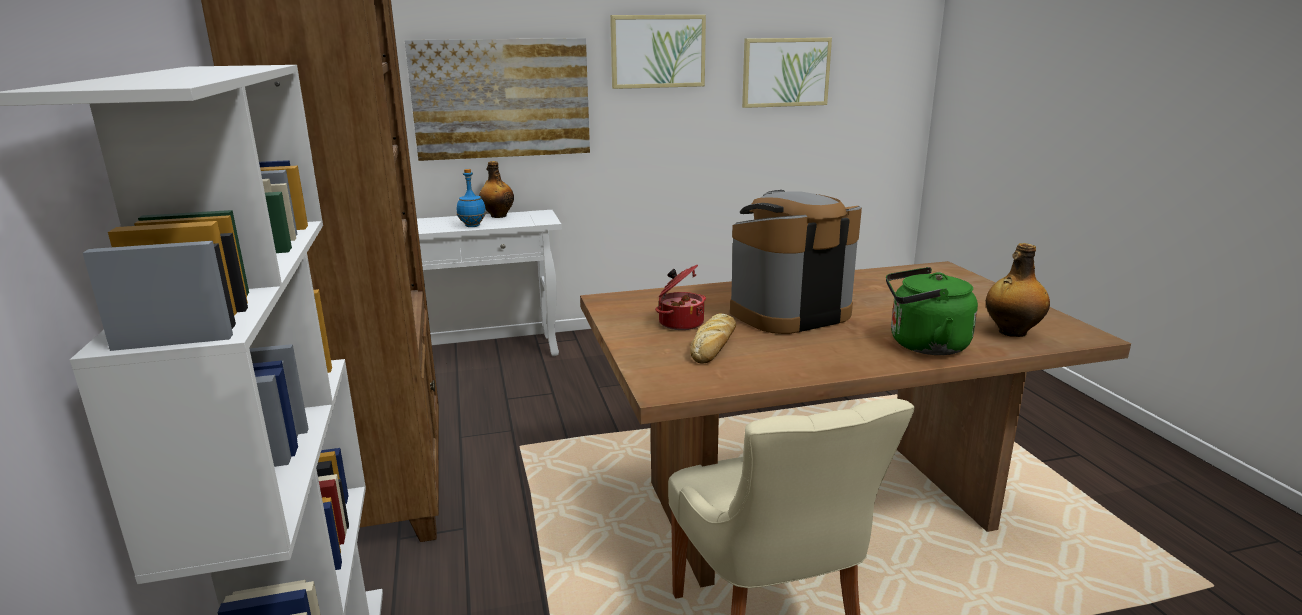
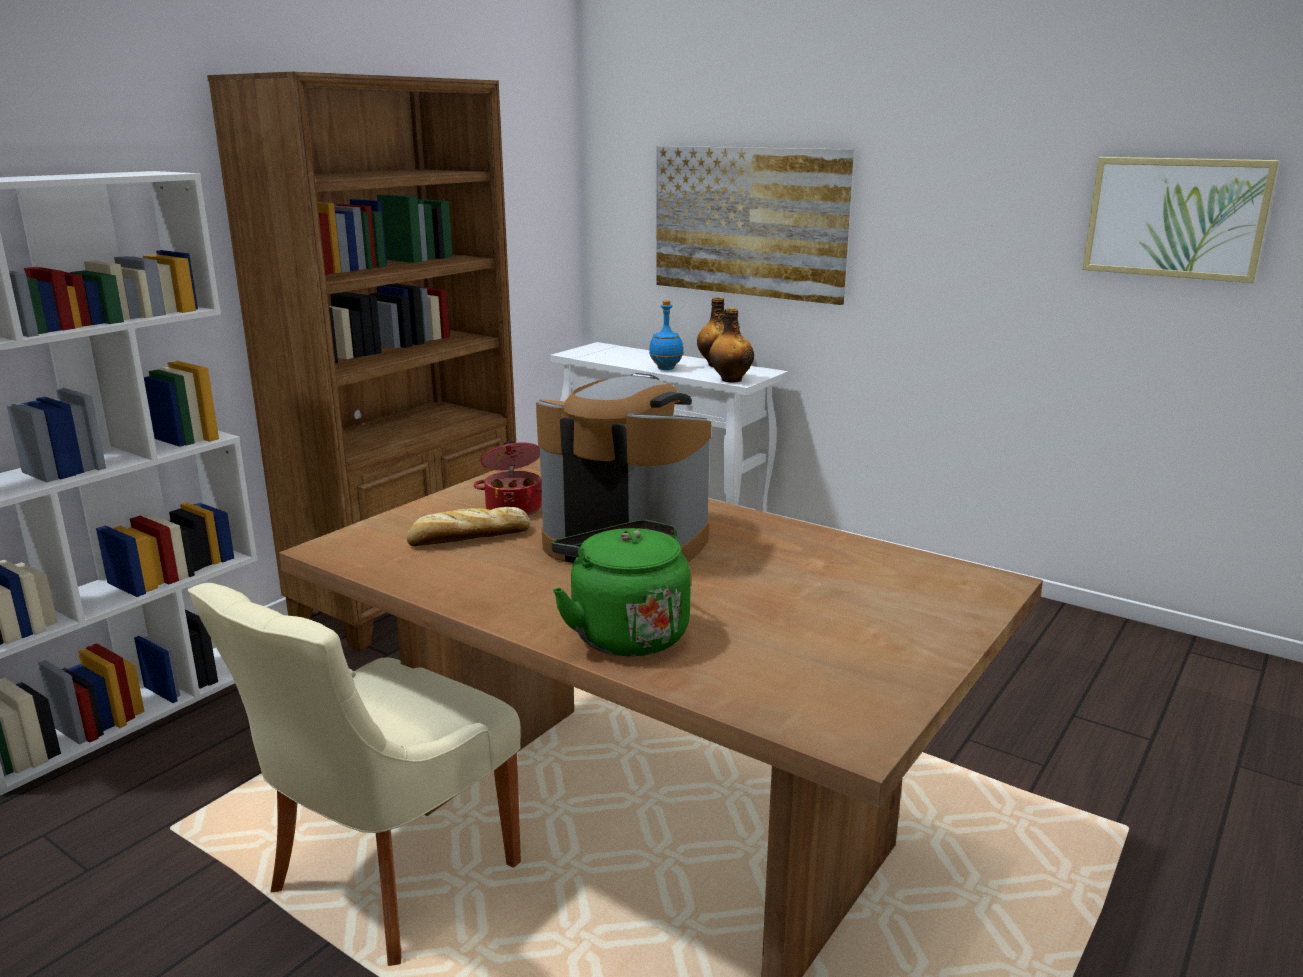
camera: 50 degrees right, 0 degrees up
(658, 51) = (953, 172): picture -> none
(1011, 332) = (770, 679): bottle -> bottle (730, 380)

